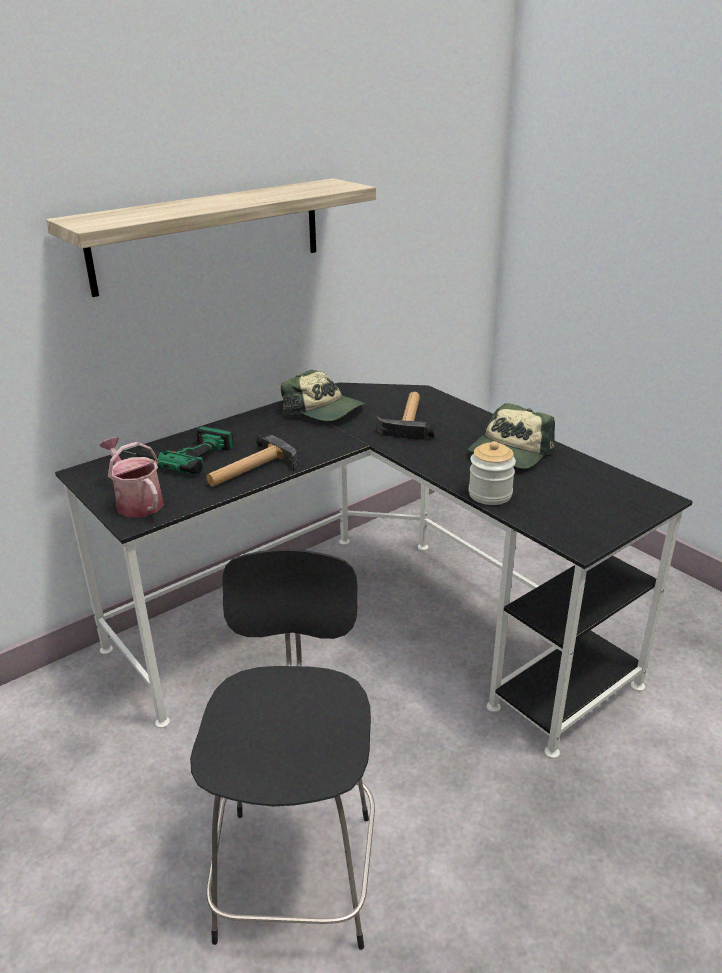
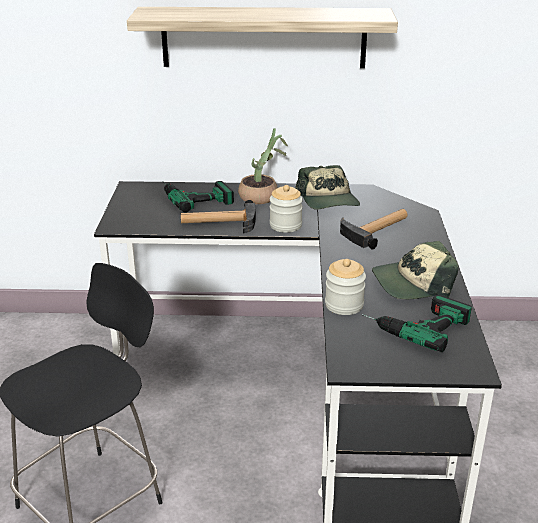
camera: 40 degrees right, 0 degrees up
(136, 502) = (131, 215): watering can -> none
(254, 429) = (263, 196): none -> potted plant
(322, 447) = (285, 225): none -> jar
(565, 484) = (414, 323): none -> power drill

